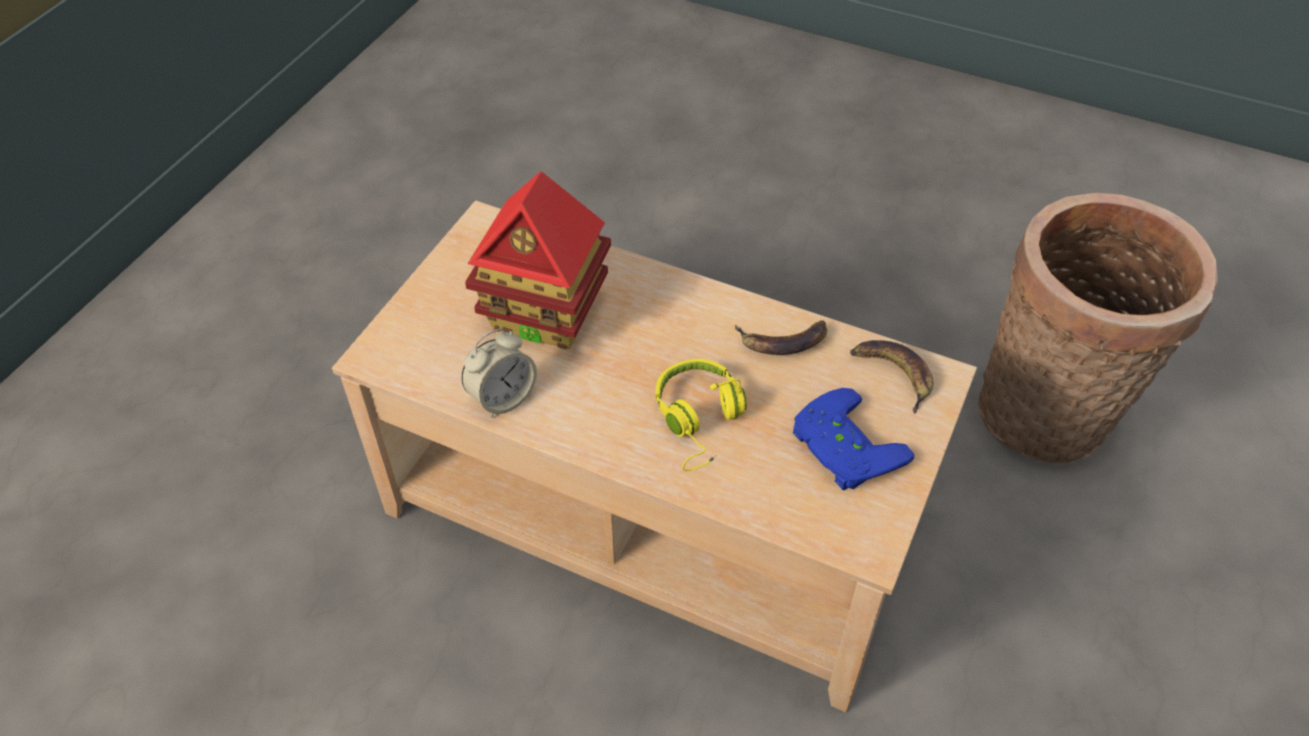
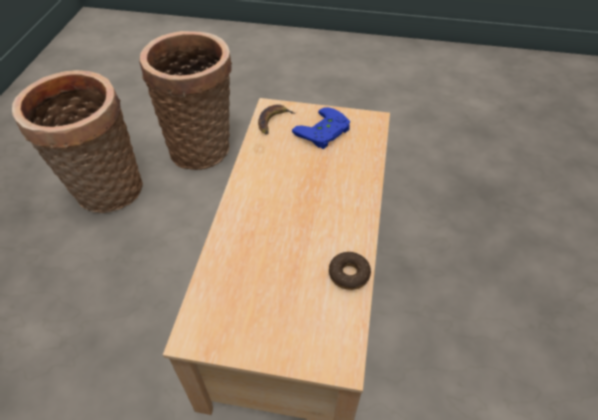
camera: 105 degrees left, 0 degrees up
(502, 398) = (349, 274): alarm clock -> donut
(545, 314) = (273, 271): toy house -> none
(699, 420) = (329, 183): yellow headphones -> none
(783, 341) = (263, 160): banana -> none
(934, 273) = (106, 192): none -> basket

